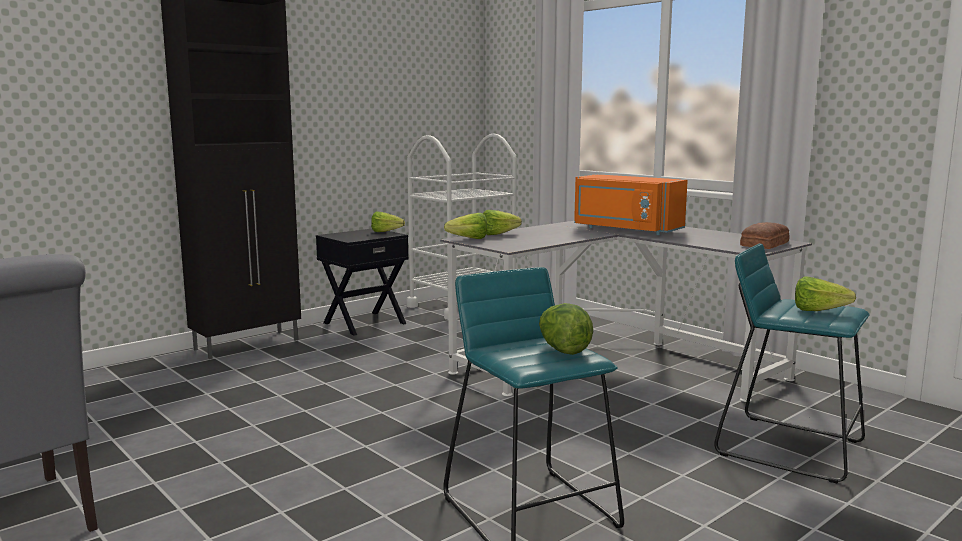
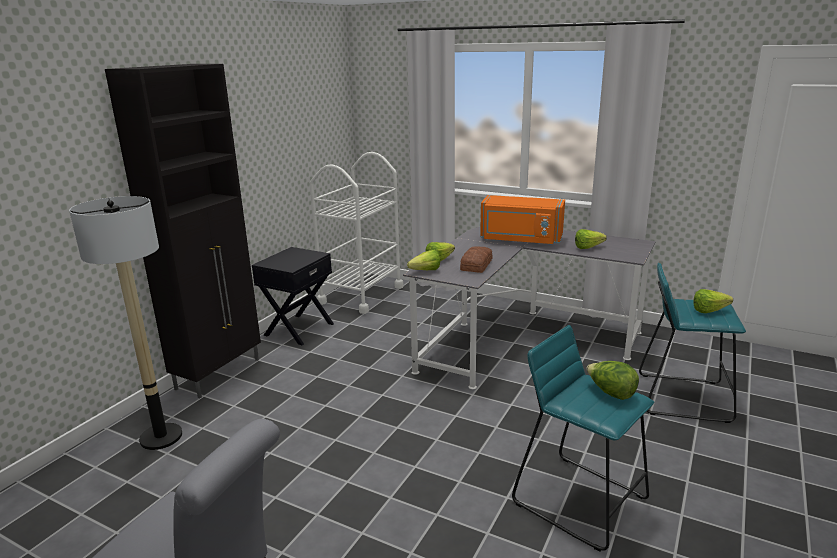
camera: 20 degrees left, 10 degrees up
(143, 380) = (161, 437): none -> floor lamp
(388, 232) = (310, 252): lettuce -> lettuce (590, 247)
(766, 244) = (631, 247): bread -> bread (477, 265)

